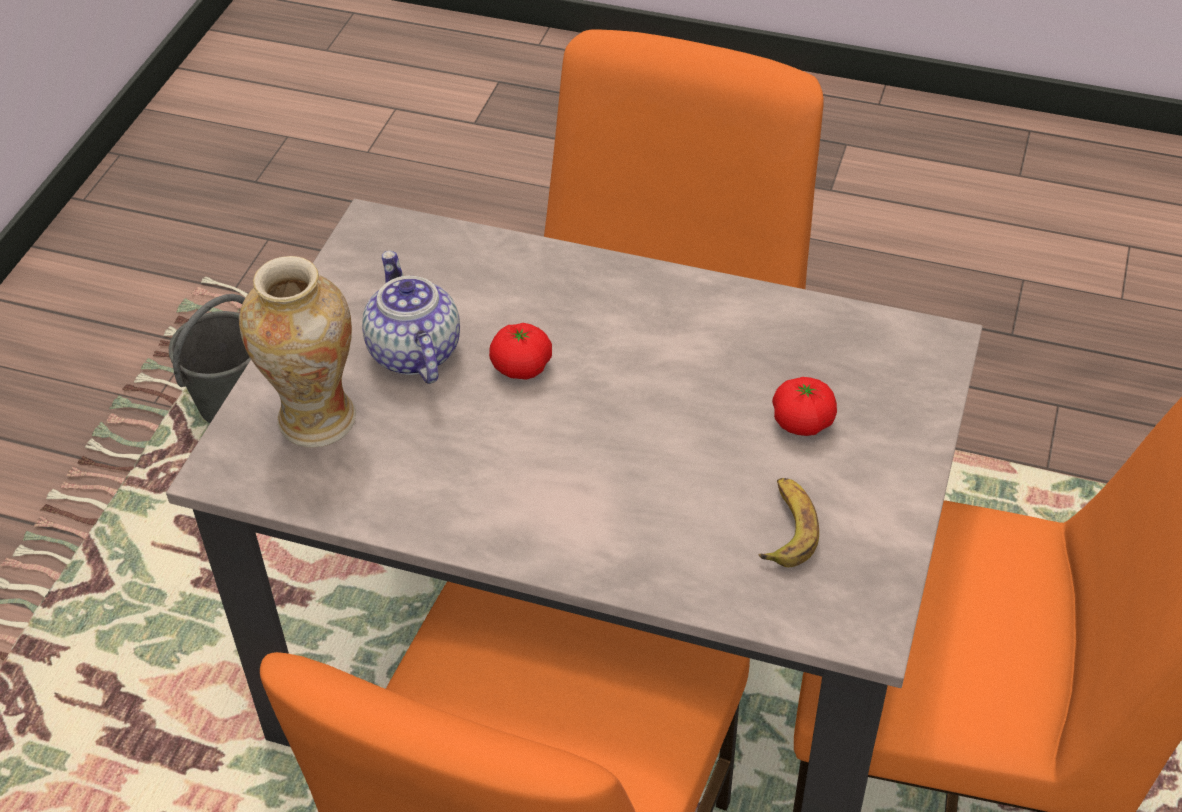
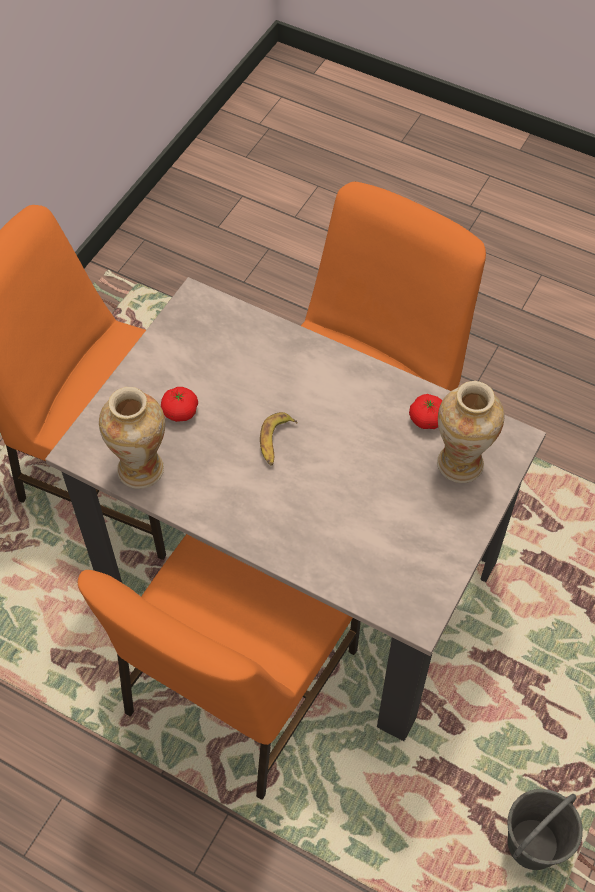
camera: 170 degrees left, 10 degrees up
(413, 352) = (399, 502): teapot -> none
(521, 367) = (333, 478): tomato -> tomato (426, 419)
(786, 527) = (213, 353): banana -> banana (275, 442)
(826, 333) = (141, 468): none -> vase

